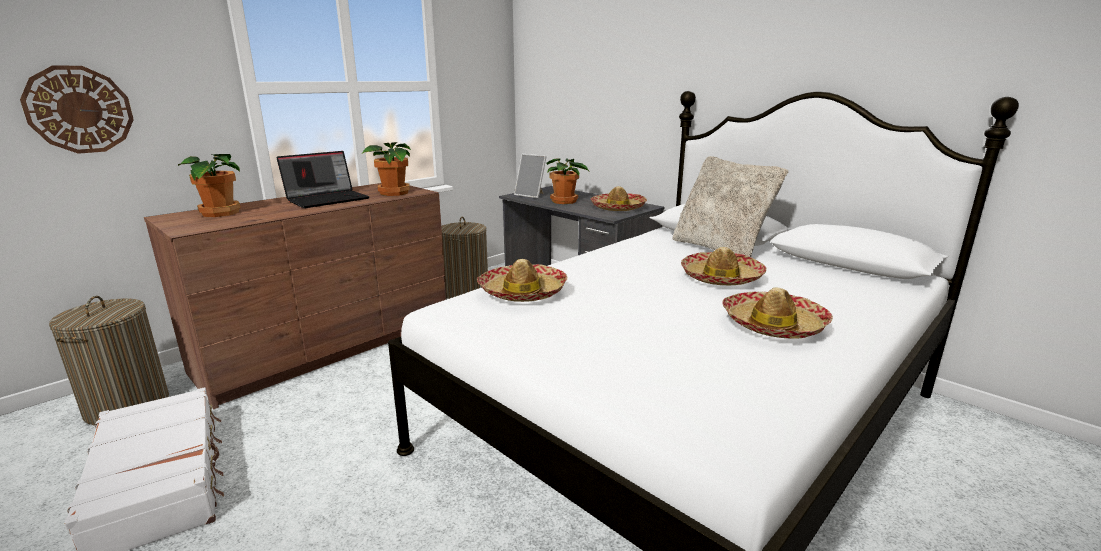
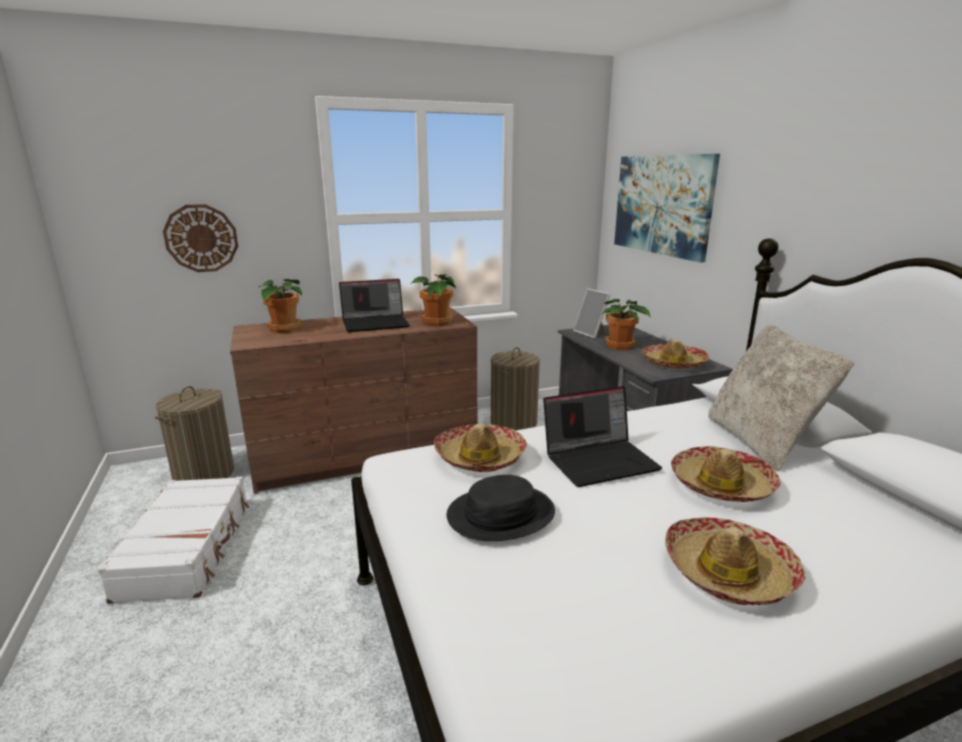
camera: 25 degrees right, 0 degrees up
(579, 73) = (662, 205): none -> picture
(581, 326) = (501, 514): none -> black hat
(623, 277) = (600, 460): none -> laptop

